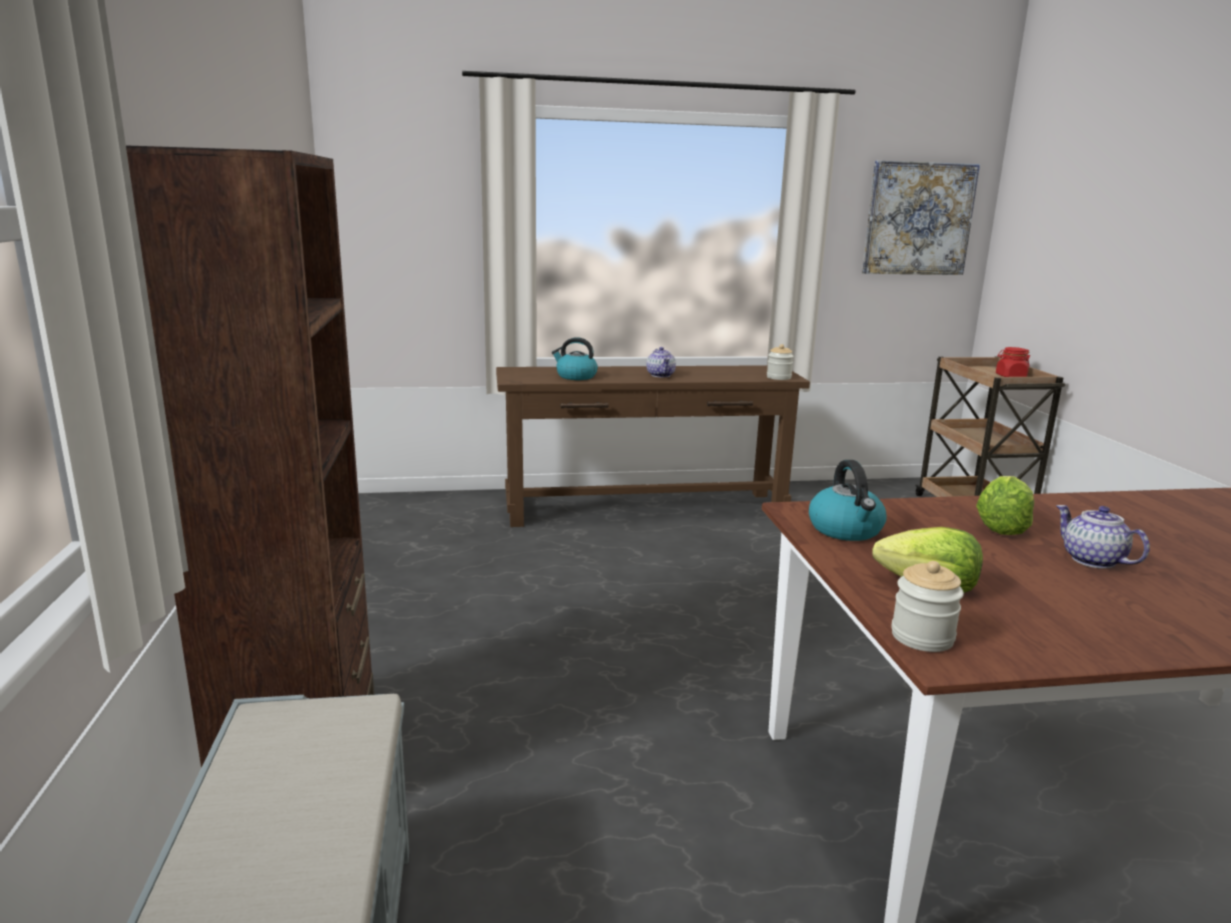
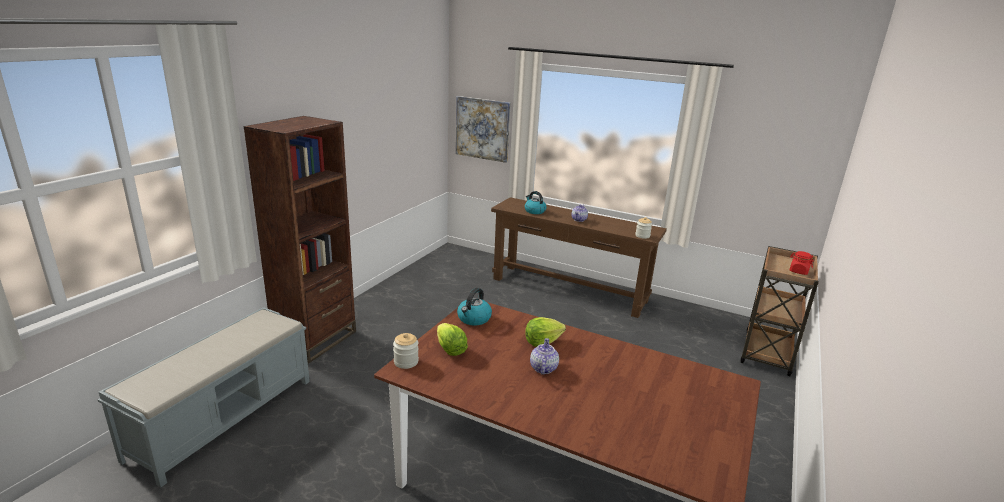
camera: 35 degrees right, 5 degrees up
(918, 219) = (784, 150): picture -> picture (482, 129)

